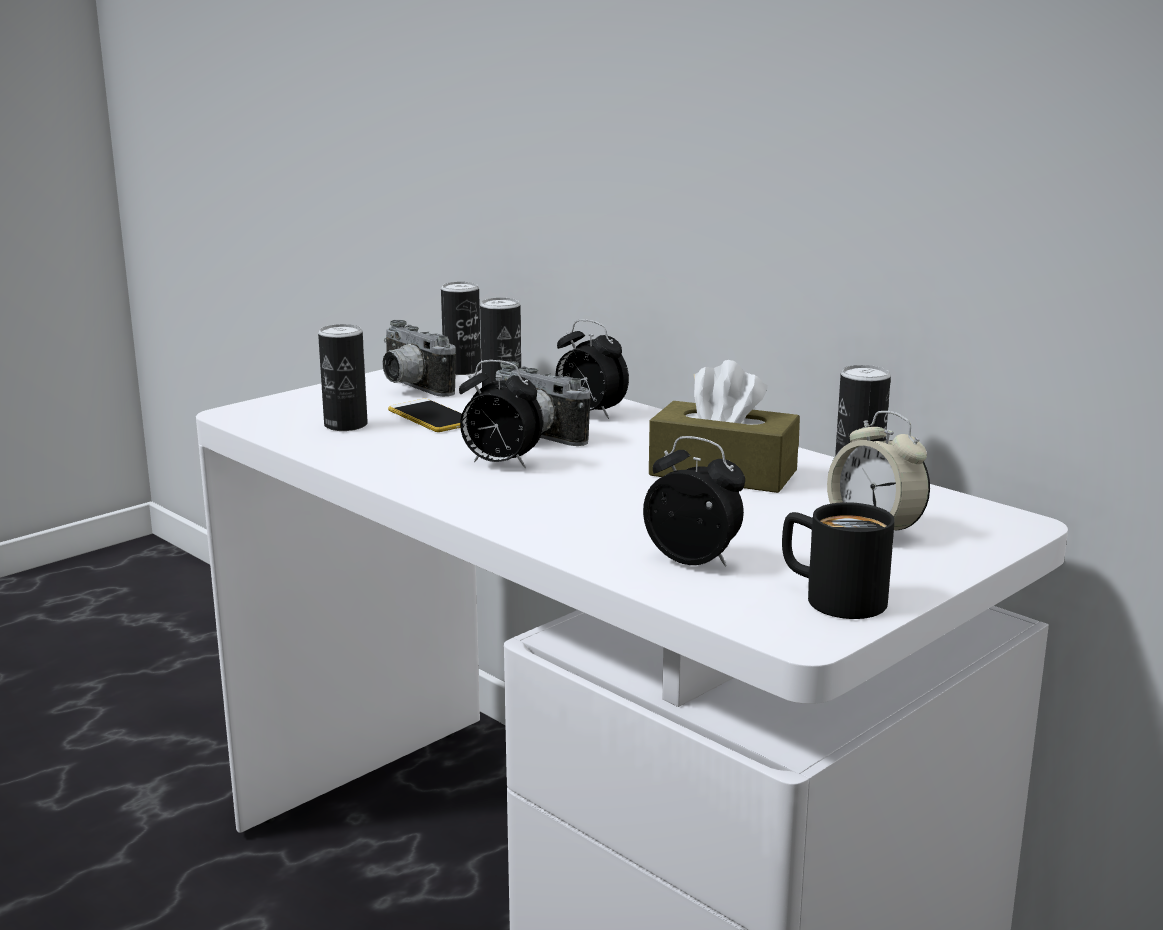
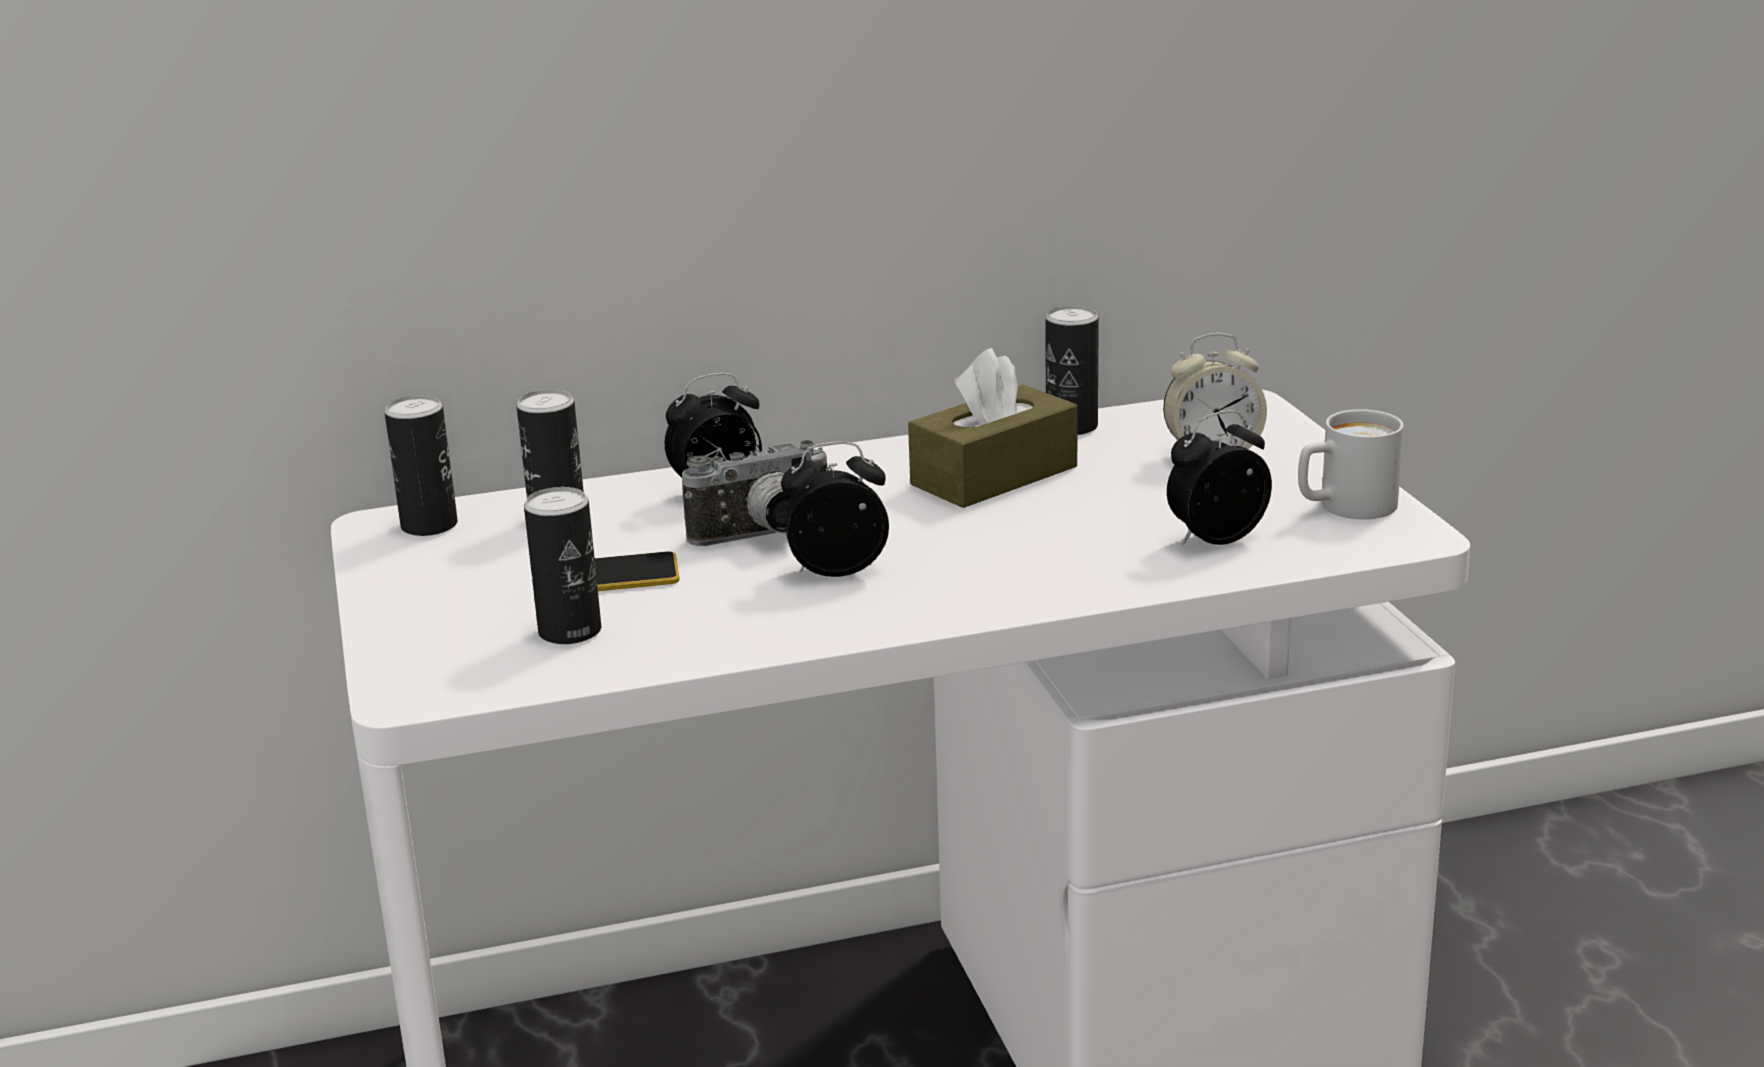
camera: 60 degrees left, 5 degrees up
(410, 388) = (461, 568): camera -> none
(499, 464) = (838, 570): alarm clock -> alarm clock turned 150 degrees counterclockwise
(830, 597) = (1344, 508): black mug -> white mug

